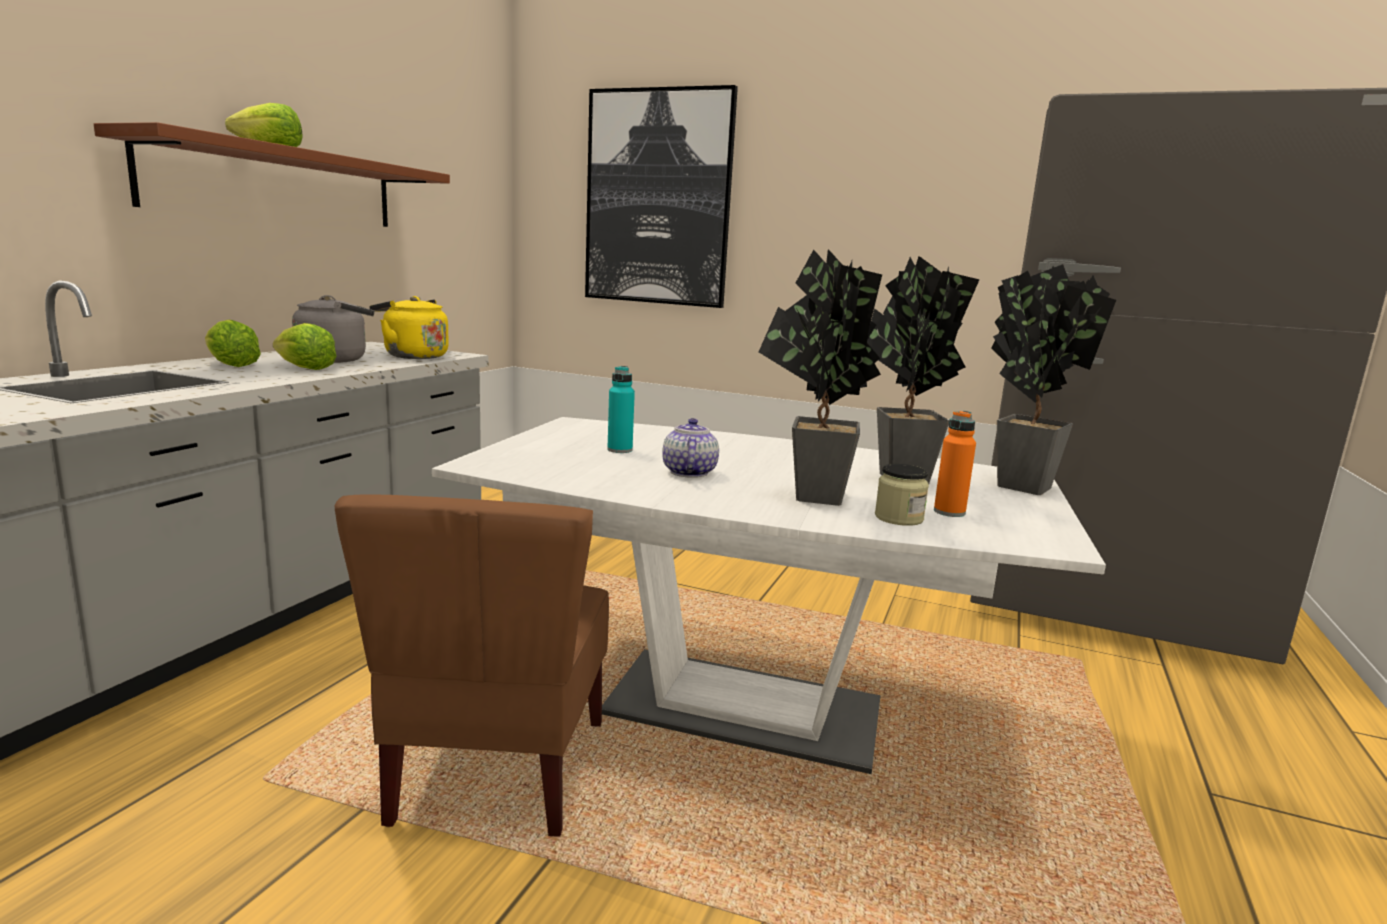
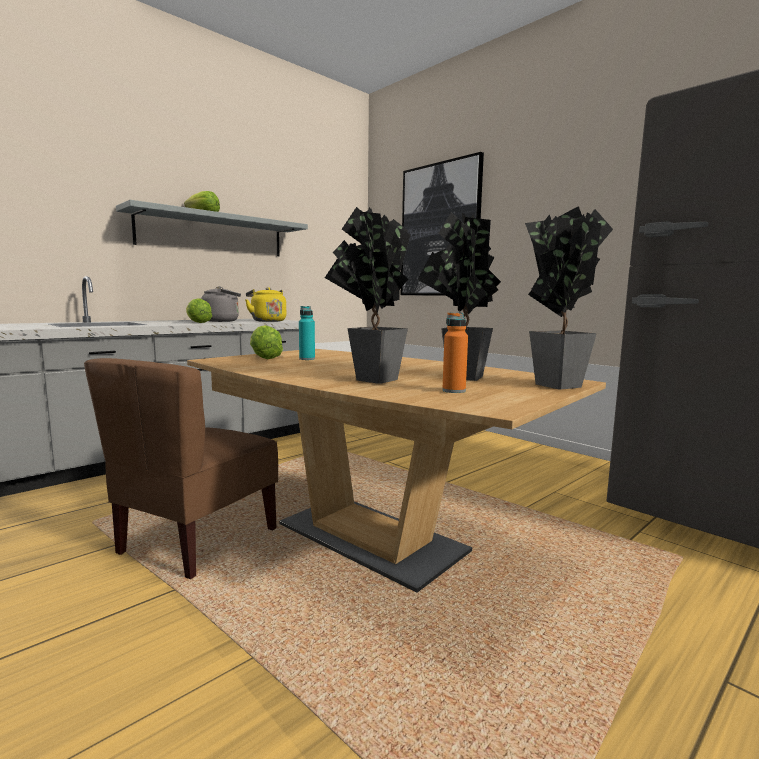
camera: 25 degrees right, 5 degrees down
(231, 365) = (168, 321): lettuce -> lettuce (264, 358)
(278, 186) = (213, 234): brown shelf -> grey shelf
(688, 472) = (321, 367): teapot -> none
(743, 708) = (370, 538): white dining table -> brown dining table
(898, 518) = (405, 390): jar -> none

